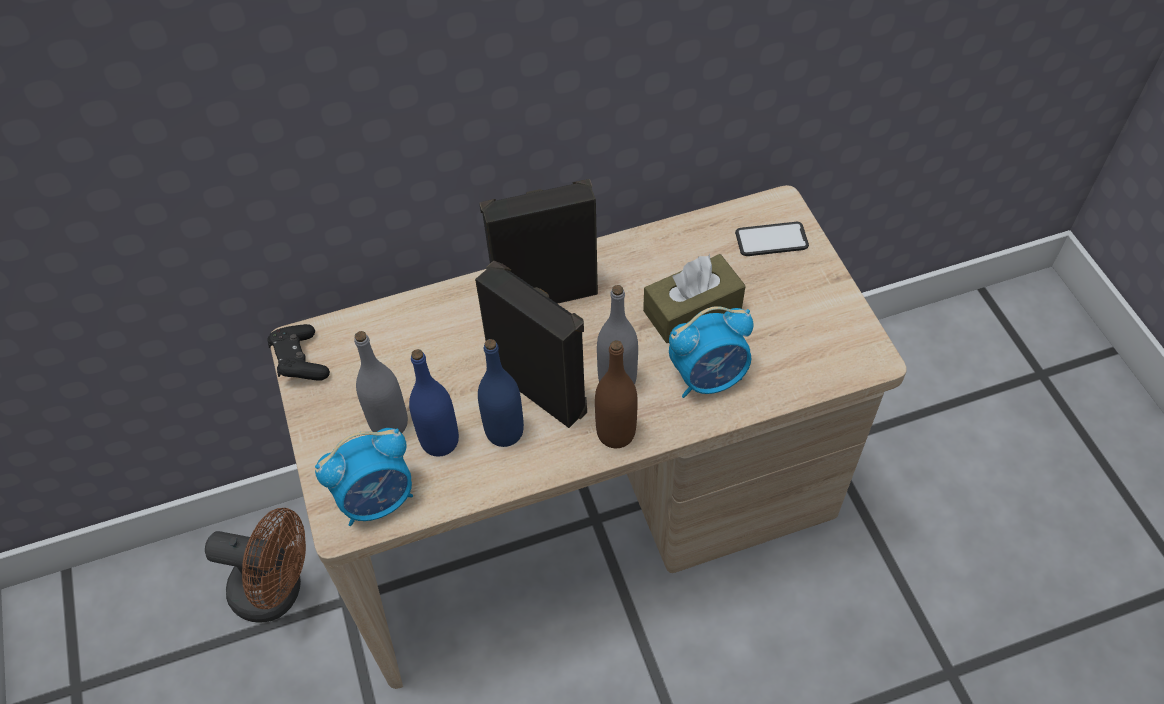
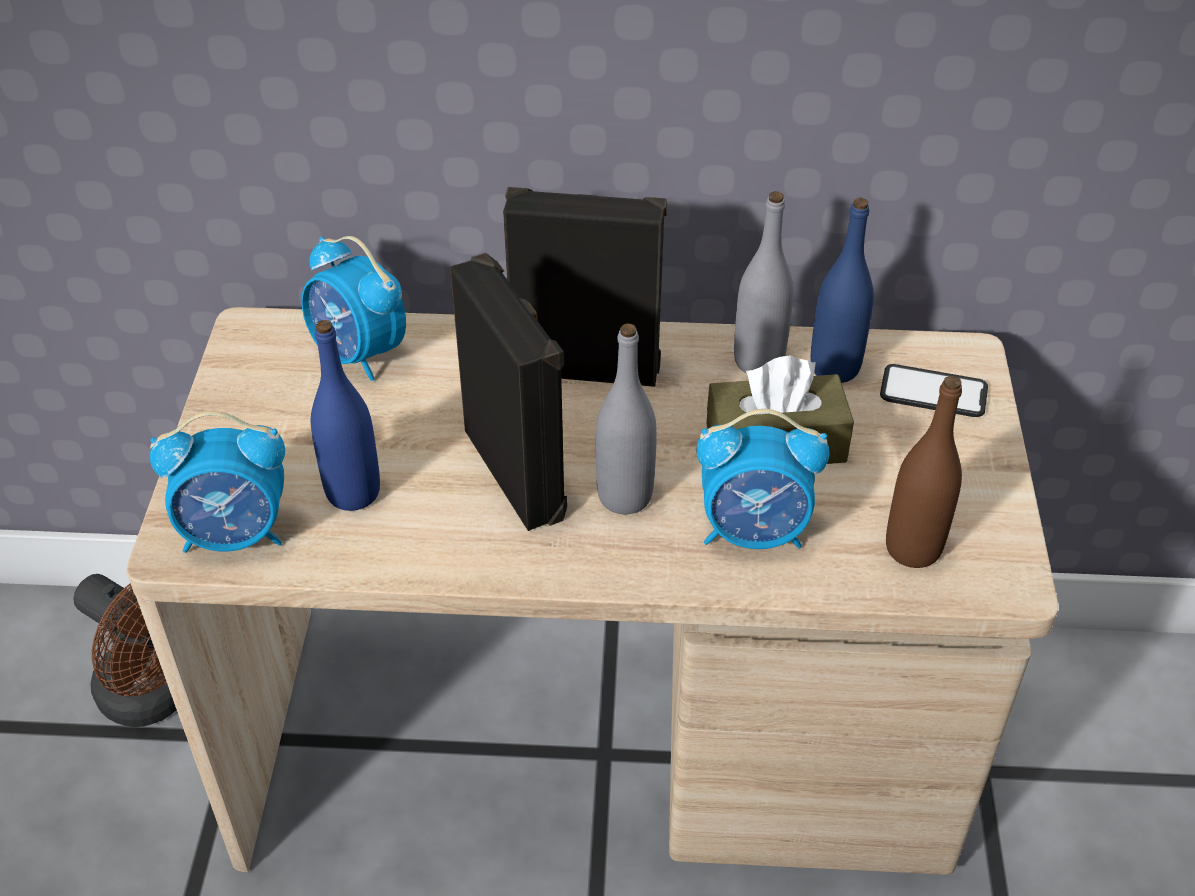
camera: 20 degrees right, 10 degrees down
(300, 361) = (238, 351): black game controller -> none
(387, 336) = (359, 354): none -> alarm clock
(389, 424) = (302, 453): grey bottle -> grey bottle (758, 361)
(504, 431) = (441, 508): blue bottle -> blue bottle (834, 368)
(616, 433) = (588, 558): brown bottle -> brown bottle (913, 548)

